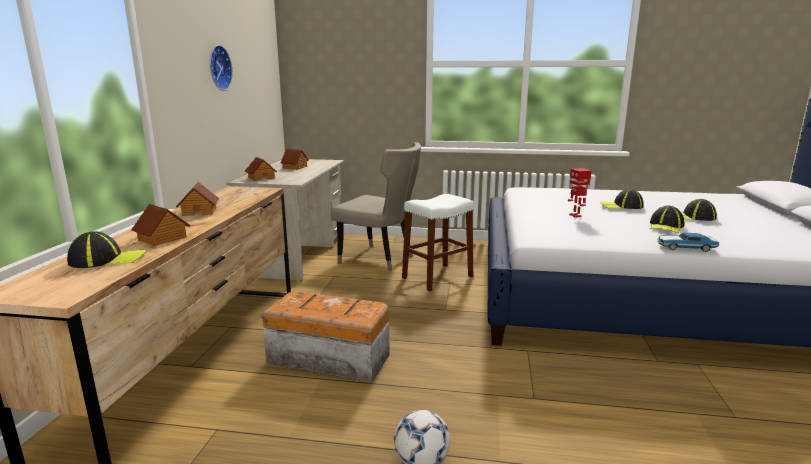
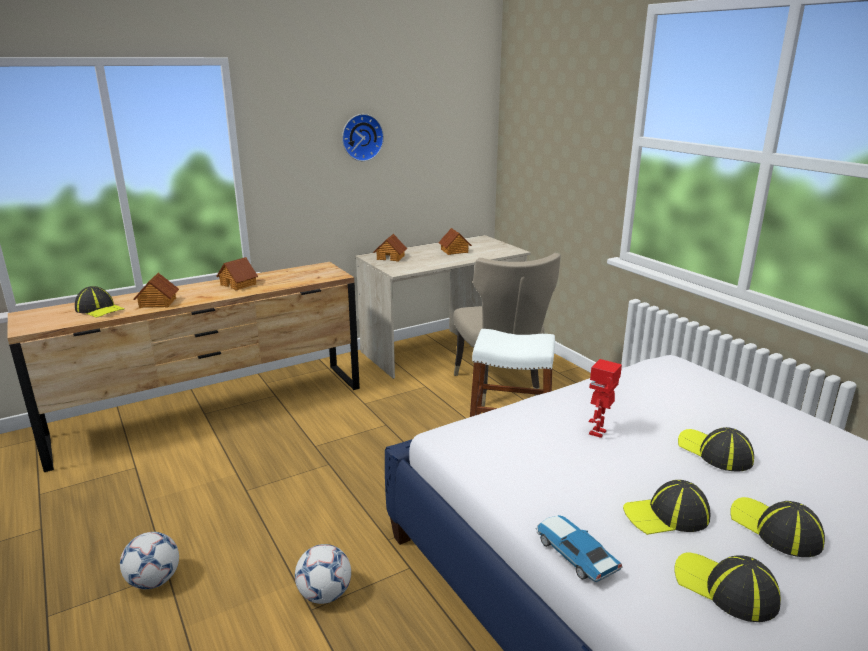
camera: 50 degrees right, 5 degrees up
(328, 358) = (272, 460): storage box -> none
(523, 388) = (325, 594): none -> football
(729, 234) = (725, 588): none -> cap

